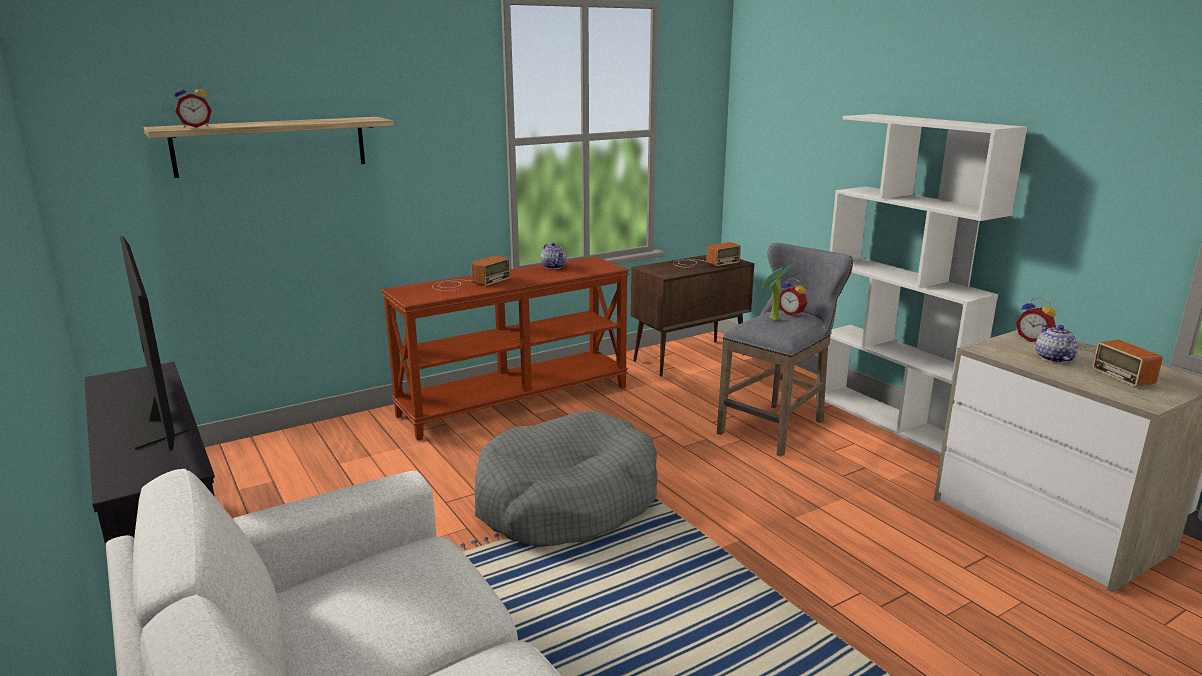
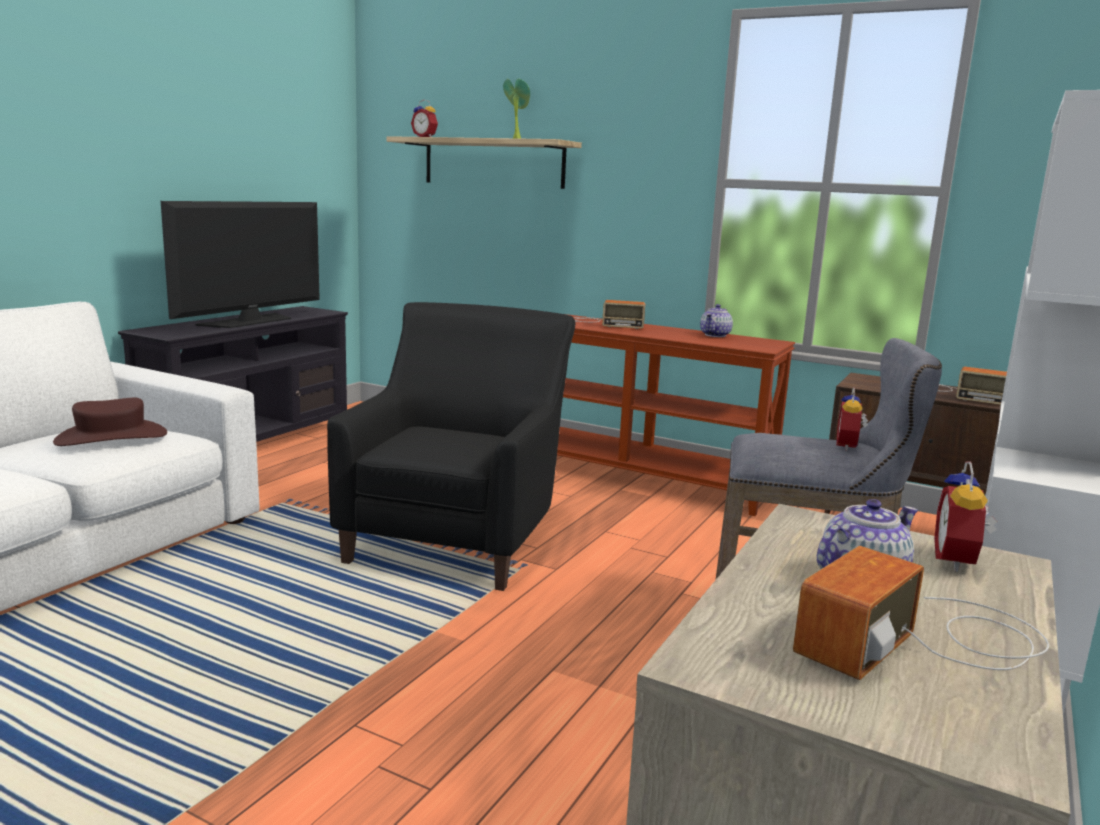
camera: 60 degrees right, 5 degrees down
(407, 587) = (111, 437): none -> brown hat
(566, 501) = (459, 537): grey dog bed -> black armchair
(772, 319) = (796, 438): potted plant -> potted plant (516, 139)

